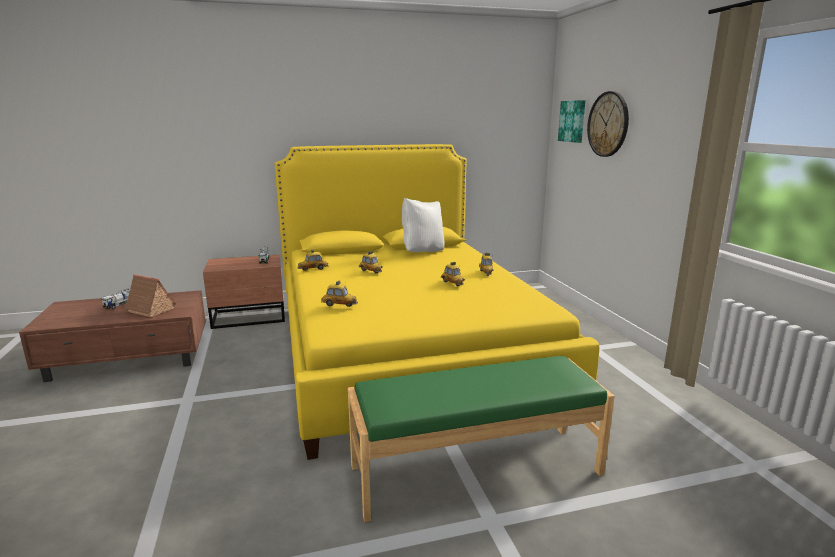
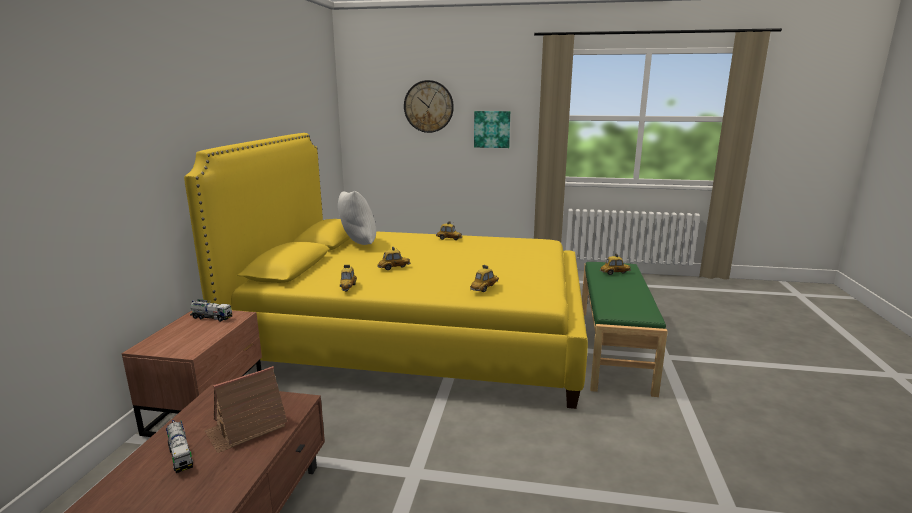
camera: 65 degrees left, 0 degrees up
(452, 283) = (463, 251): toy car -> toy car (615, 273)
(572, 121) = (377, 104): picture -> picture (492, 129)

